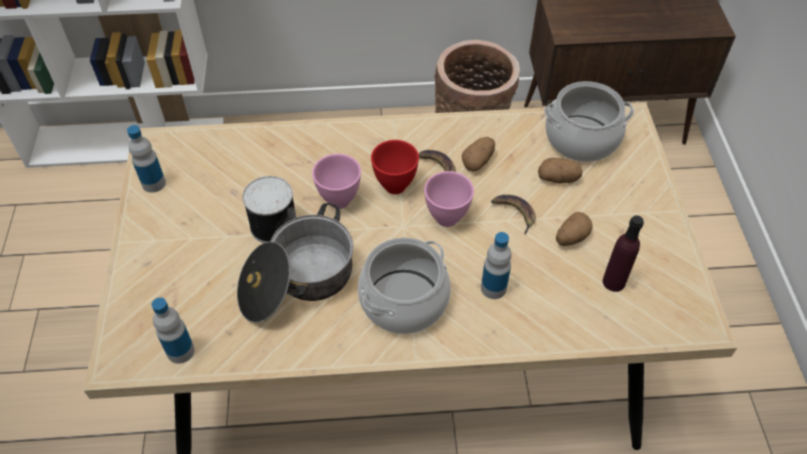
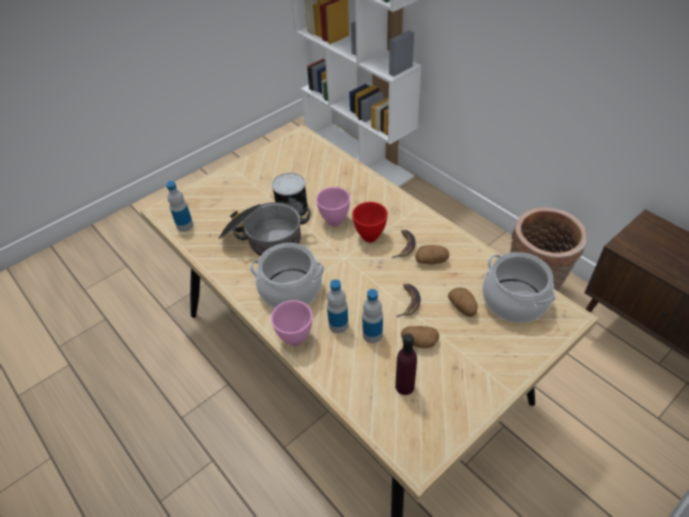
camera: 55 degrees right, 5 degrees down
(153, 183) = (275, 152): bottle -> bottle (372, 334)
(446, 219) = (369, 273): pink bowl -> pink bowl (294, 338)

